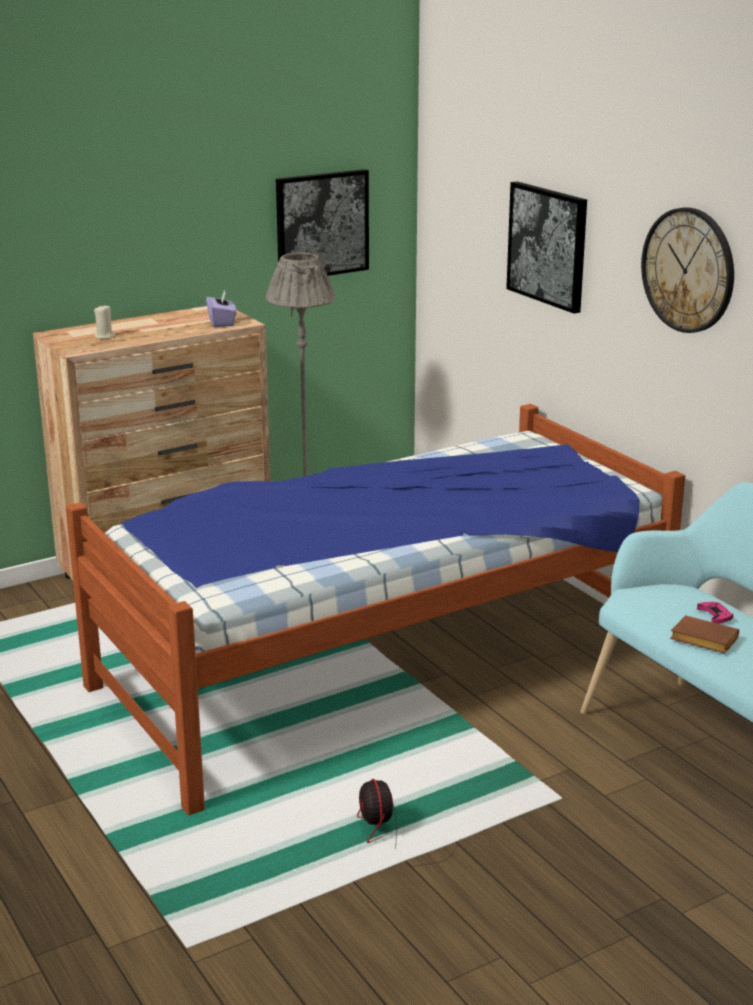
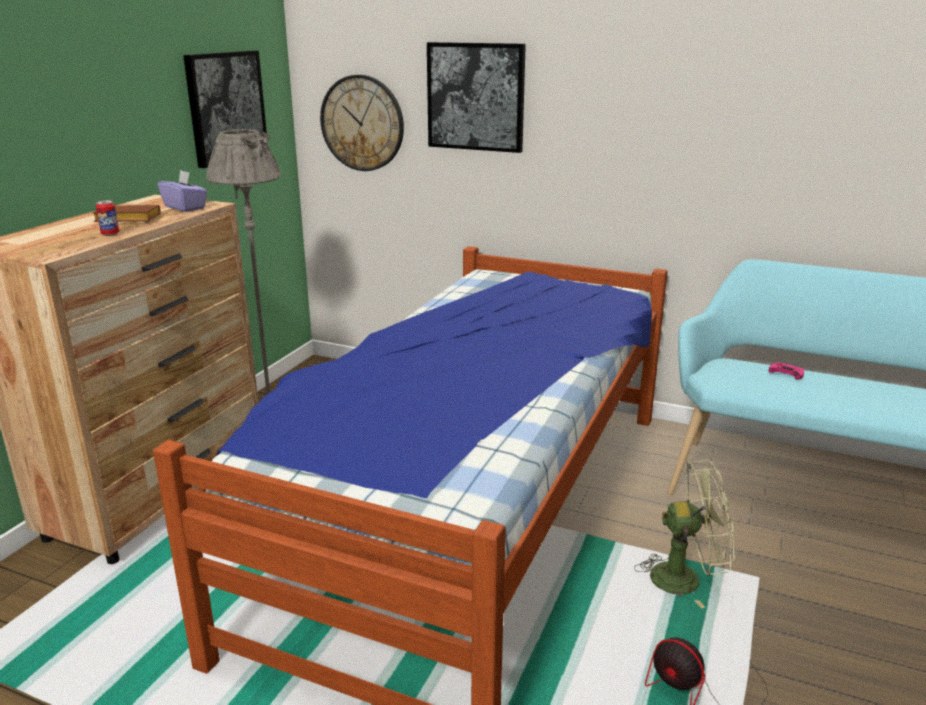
camera: 35 degrees left, 0 degrees up
(105, 336) = (64, 238): beige candle -> none
(136, 339) = (110, 234): none -> can
(496, 773) = (686, 578): none -> green fan
(688, 270) = (659, 87): wall clock -> wall clock (362, 123)
(701, 640) = (815, 395): brown book -> brown book (126, 220)

